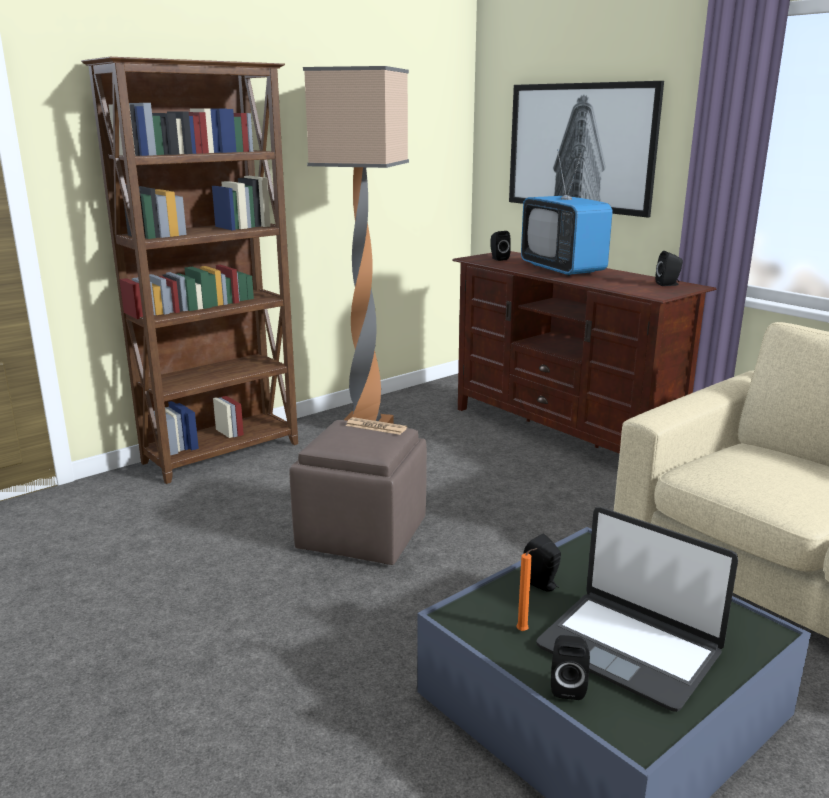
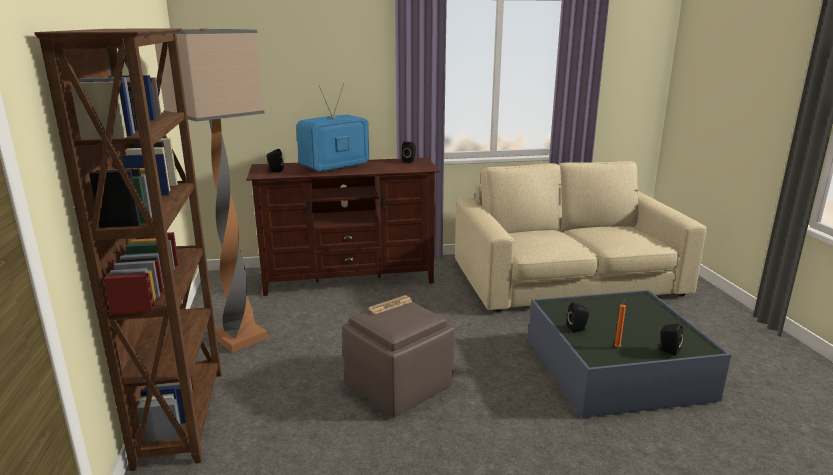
camera: 60 degrees left, 0 degrees up
(562, 269) = (335, 167): television -> television turned 135 degrees clockwise
(581, 147) = (297, 80): picture -> none
(629, 649) = (643, 328): laptop -> none

